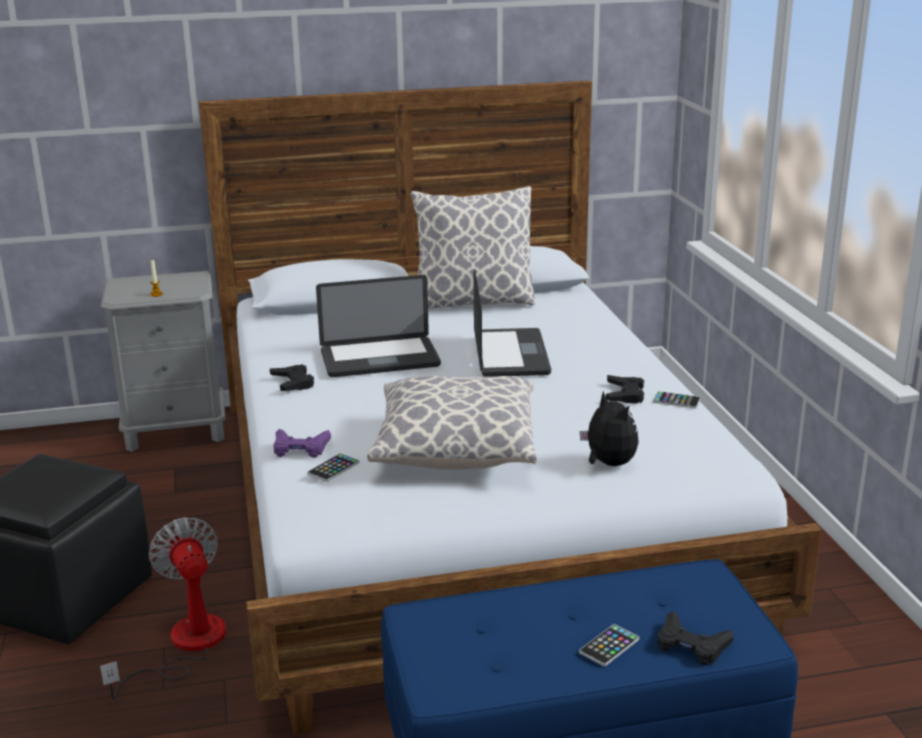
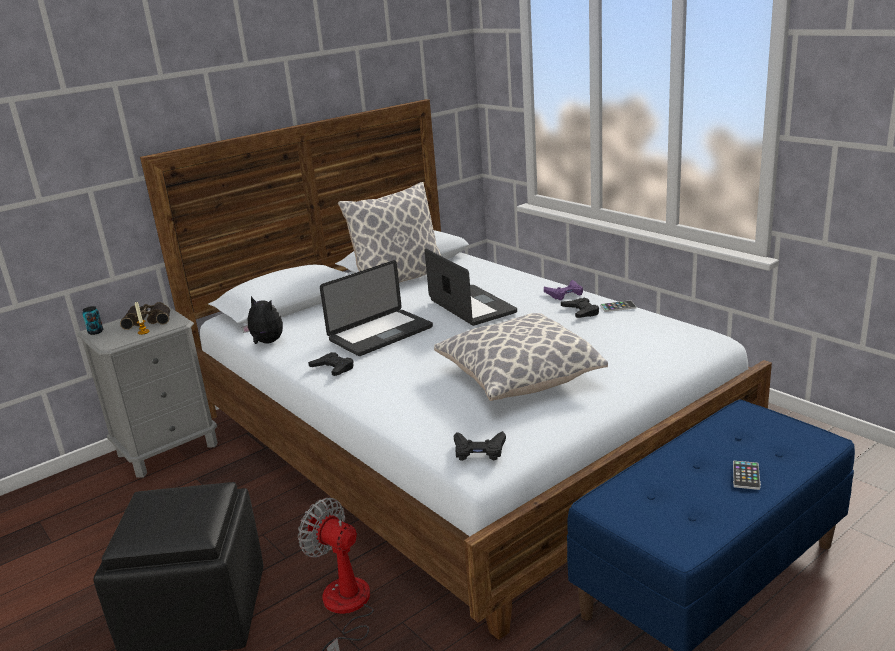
camera: 25 degrees left, 0 degrees up
(119, 283) = (95, 332): none -> can
(174, 283) = (148, 320): none -> binoculars
(300, 448) = (402, 412): purple game controller -> purple game controller (564, 294)
(333, 468) = (450, 417): phone -> none
(608, 464) = (629, 357): plush toy -> plush toy (266, 343)
(691, 645) = (791, 456): black game controller -> black game controller (479, 450)

